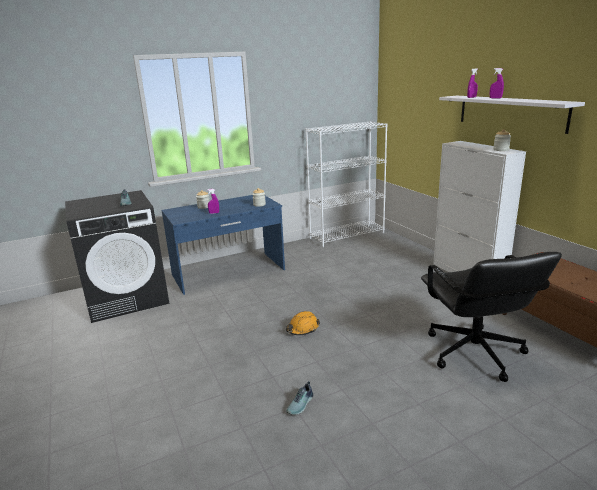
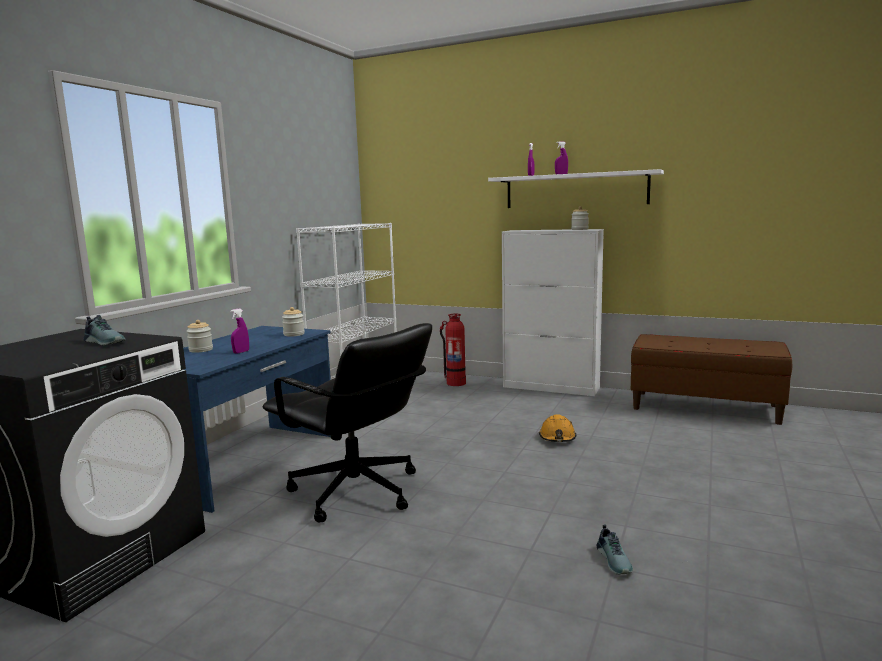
camera: 40 degrees left, 10 degrees down
(302, 329) = (474, 487): orange hard hat -> orange hard hat (557, 438)
(406, 252) = (455, 383): none -> fire extinguisher
(474, 353) = (672, 446): black office chair -> black office chair (355, 492)

